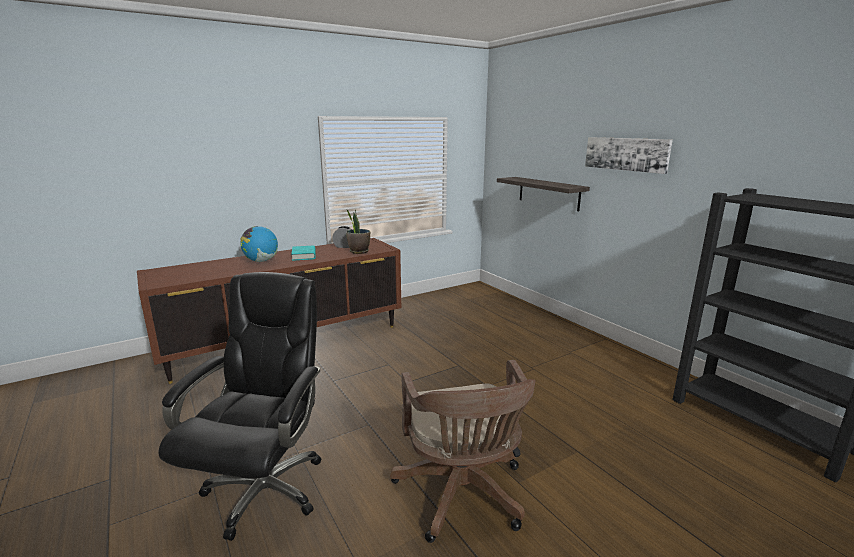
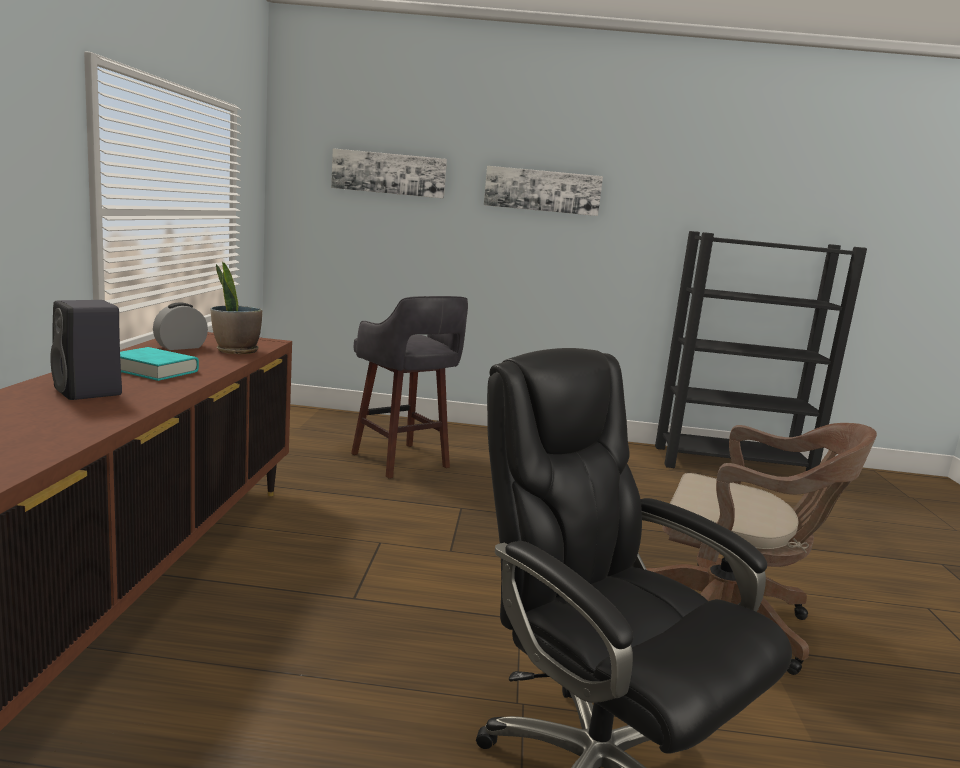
camera: 55 degrees left, 5 degrees down
(261, 261) = (89, 392): globe -> black speaker
(480, 332) = (402, 462): none -> grey stool
(537, 146) = (389, 173): none -> picture
(548, 193) = (415, 243): shelf -> none

